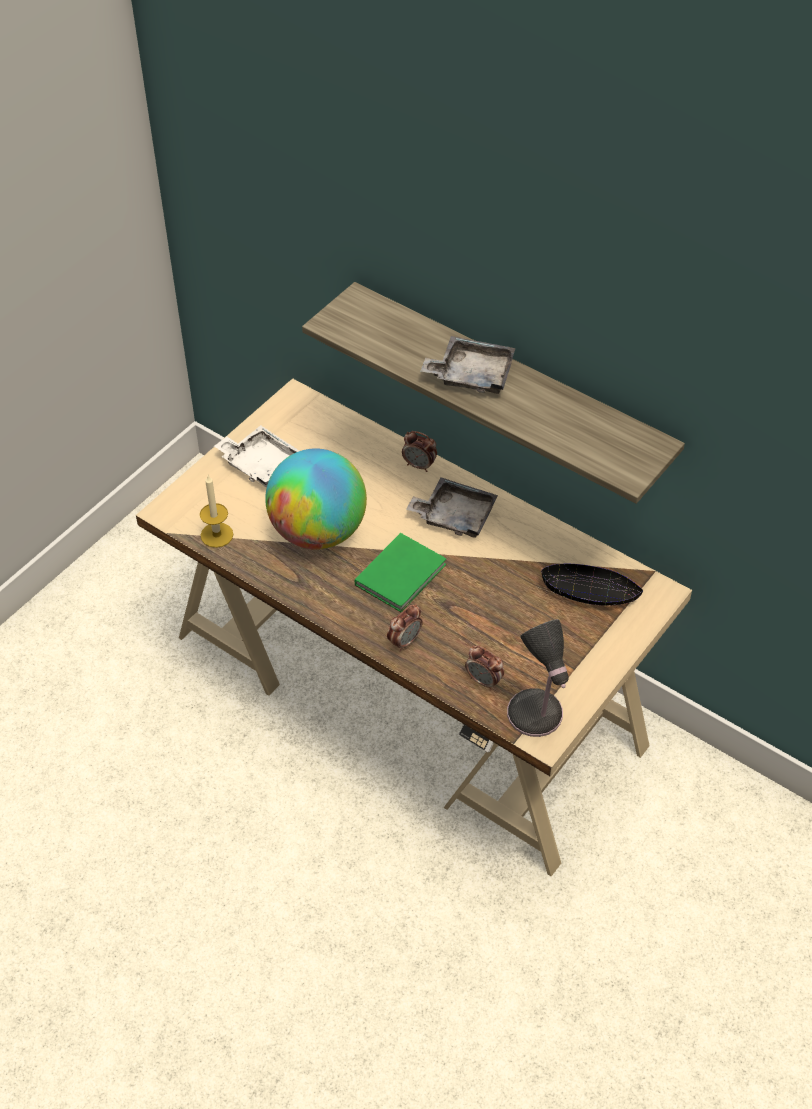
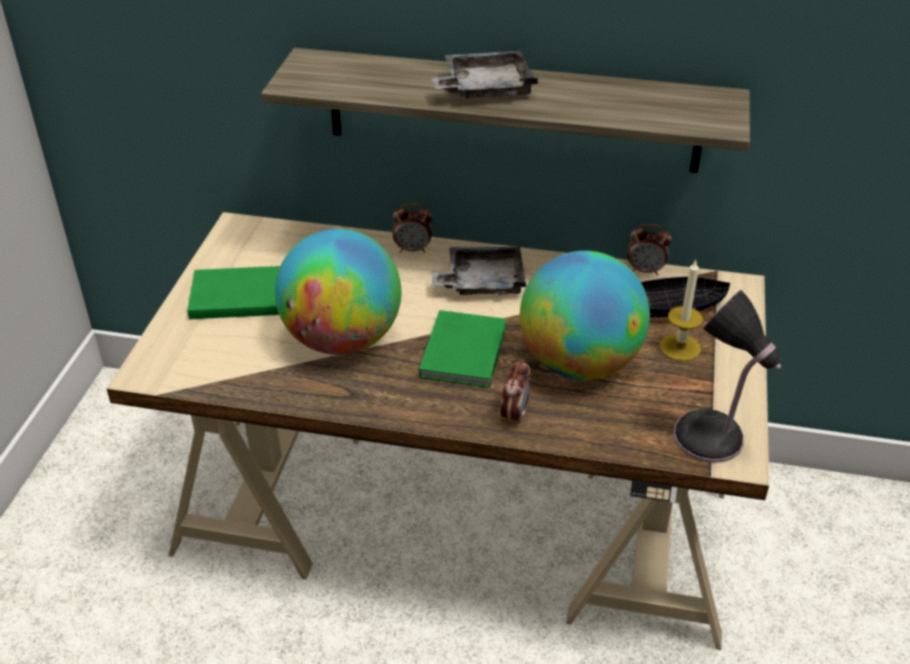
camera: 25 degrees left, 10 degrees down
(217, 535) = (222, 378): candle -> candle (680, 347)
(260, 464) = (234, 295): white tray -> green book
(482, 616) = (579, 363): none -> globe
(484, 681) = (630, 424): alarm clock -> alarm clock (645, 270)

